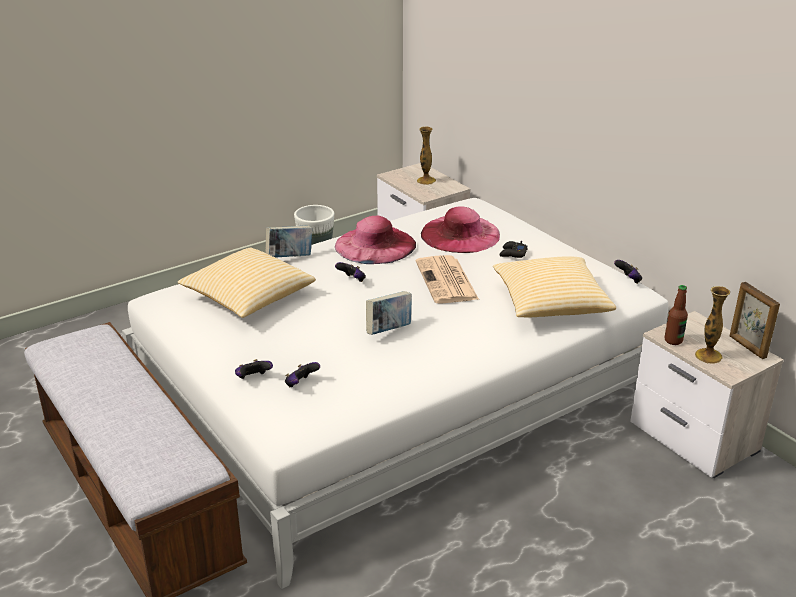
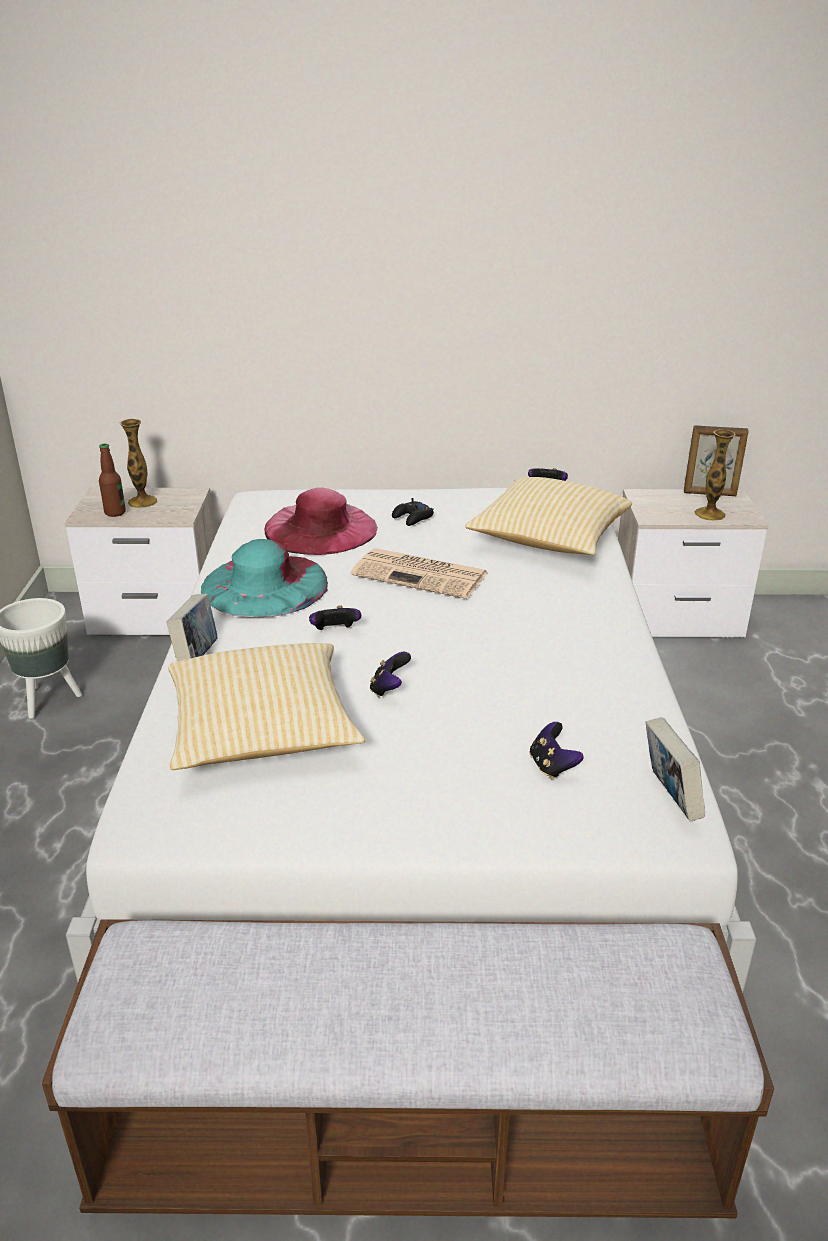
camera: 55 degrees left, 0 degrees up
(253, 379) = (497, 804): game controller -> game controller (389, 689)
(375, 245) = (265, 585): pink hat -> turquoise hat
(389, 330) = (489, 652): book -> book (669, 798)
(673, 340) = (667, 517): bottle -> bottle (115, 513)

